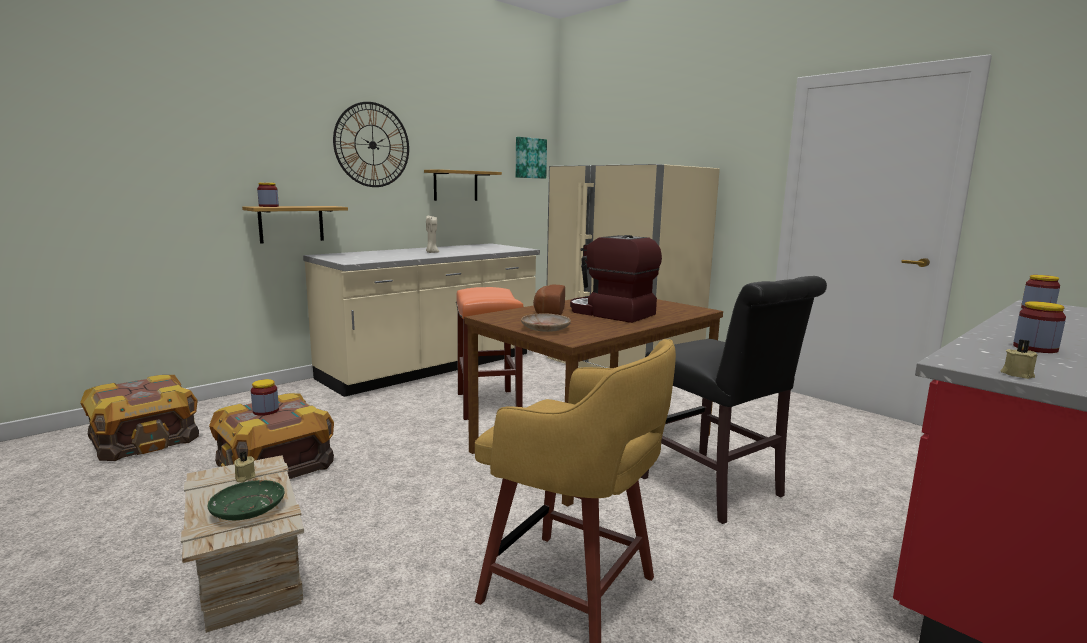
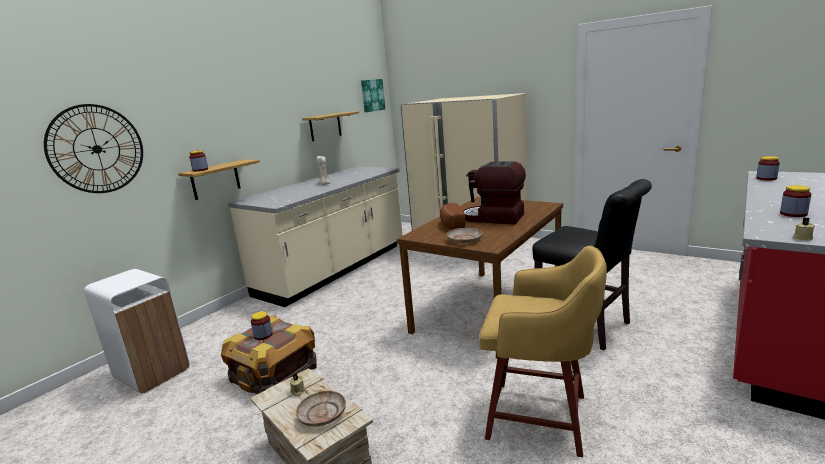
camera: 10 degrees left, 5 degrees up
(145, 439) = (153, 373): crate -> white trash can
(247, 509) = (322, 414): green plate -> beige plate
(372, 145) = (263, 105): wall clock -> wall clock (97, 149)
(487, 404) = (396, 293): orange stool -> none

